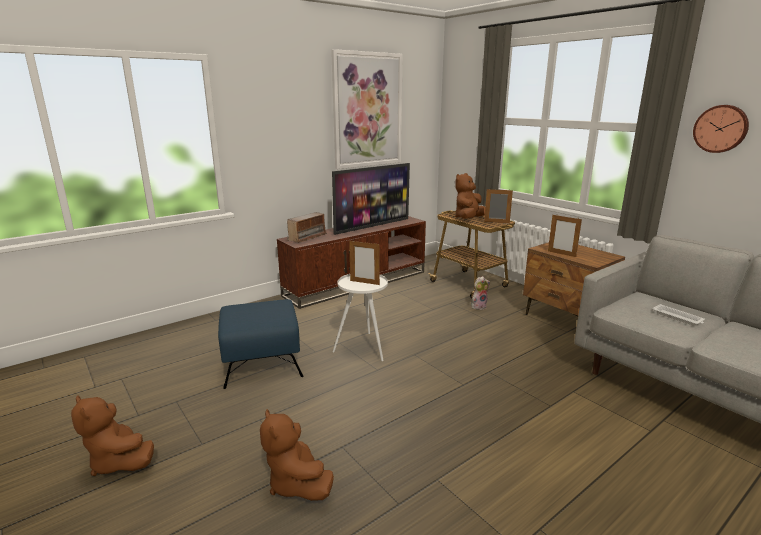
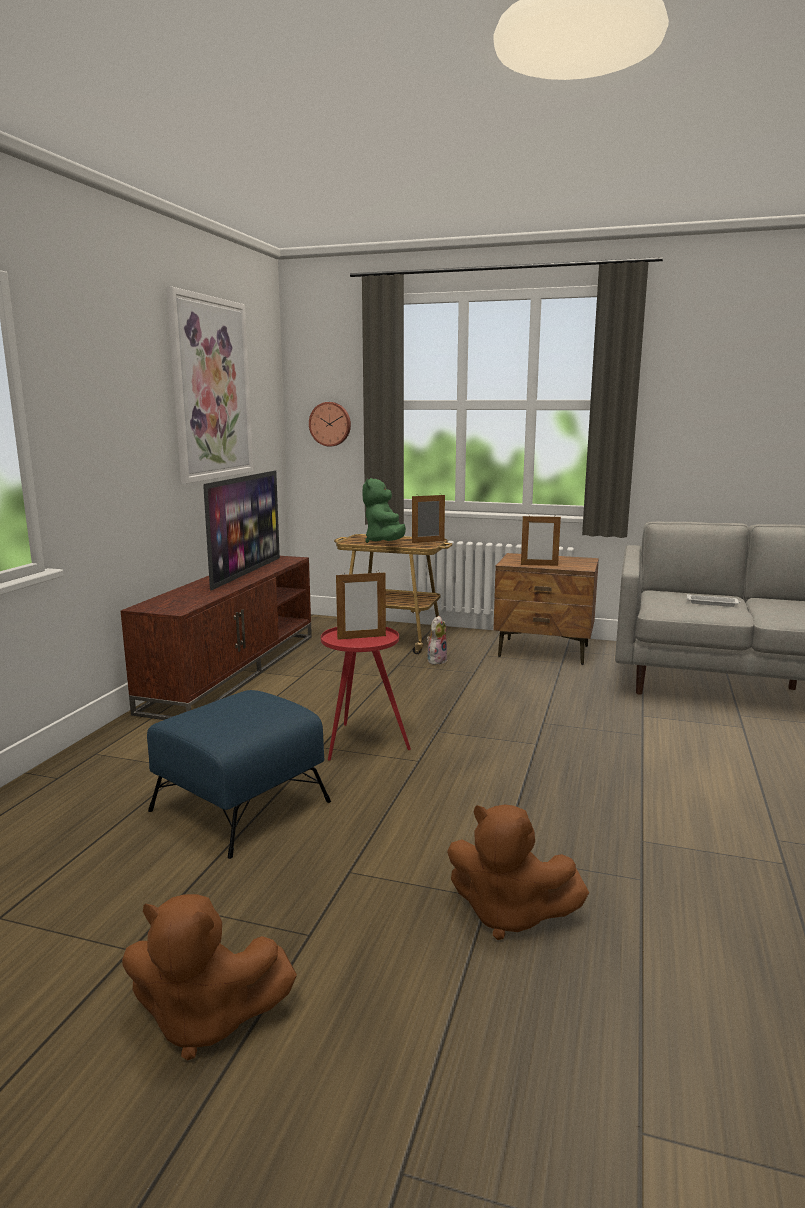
camera: 35 degrees left, 5 degrees down
(307, 237) = (172, 600): radio -> none
(363, 347) = (361, 742): white side table -> red side table
(468, 219) = (385, 542): brown plush toy -> green plush toy
(721, 129) = (676, 401): wall clock -> wall clock (330, 424)

